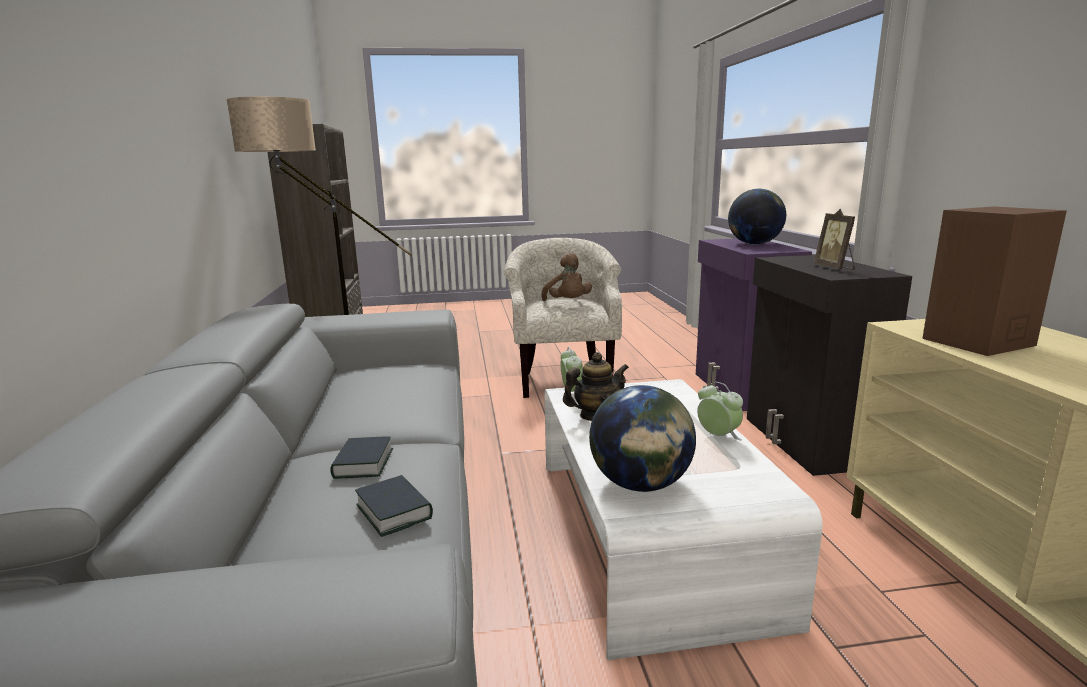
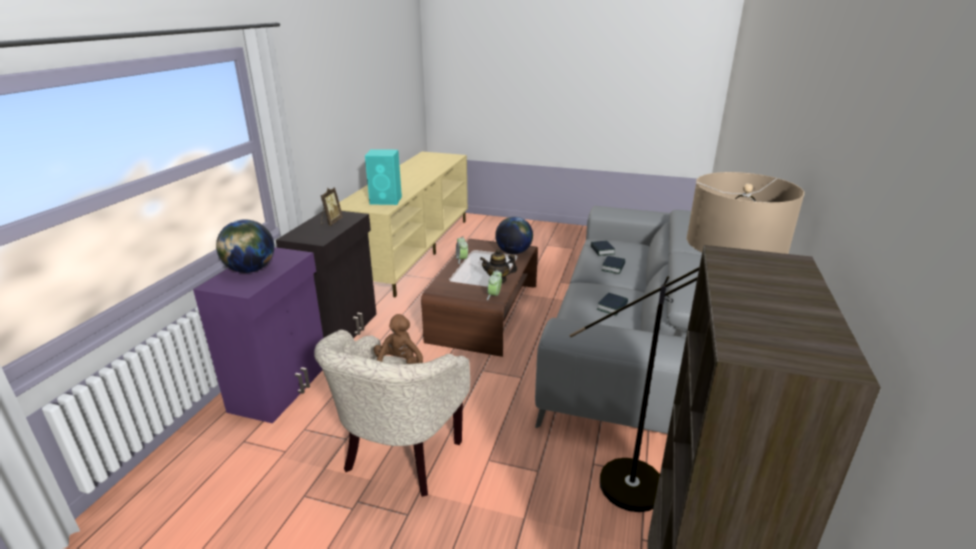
camera: 155 degrees left, 10 degrees up
(370, 393) = (612, 307): none -> book
(649, 533) = (484, 312): white coffee table -> brown coffee table
(976, 342) = (386, 200): brown speaker -> turquoise speaker

